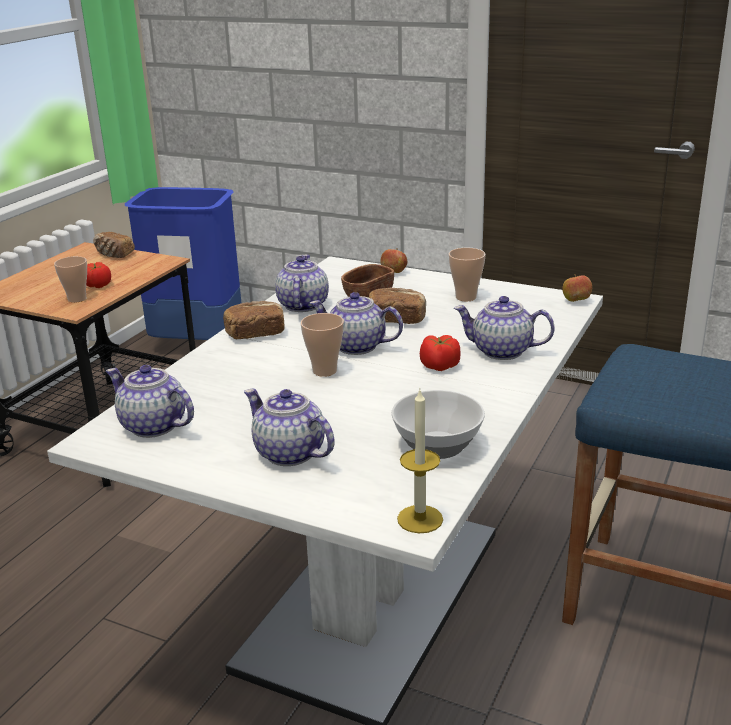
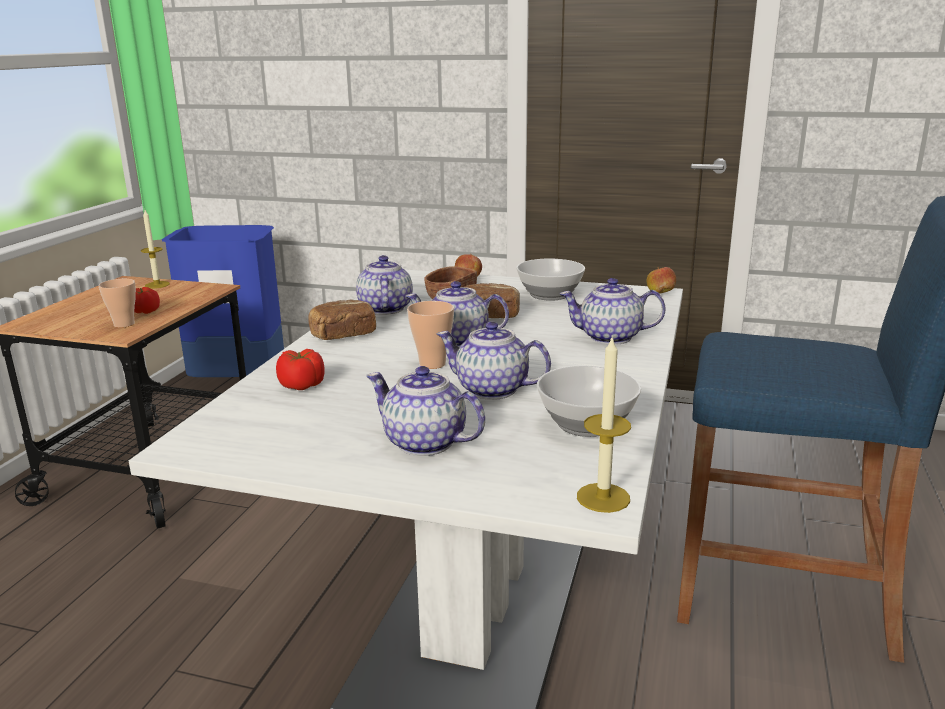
camera: 10 degrees left, 5 degrees down
(114, 255) = (157, 285): bread -> candle
(152, 426) = (253, 426): teapot -> teapot (491, 389)
(440, 366) = (553, 353): tomato -> tomato (302, 385)
(466, 297) = (550, 295): cup -> bowl

